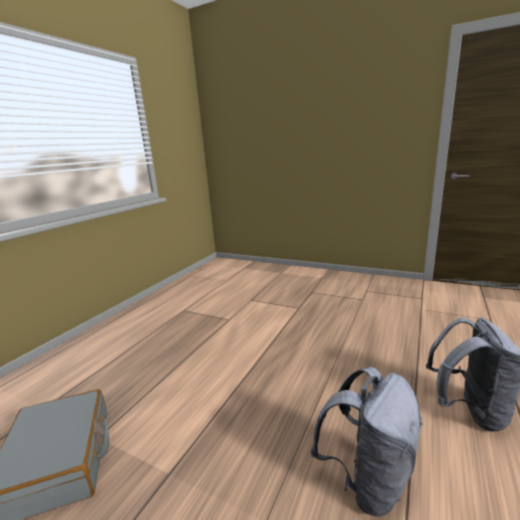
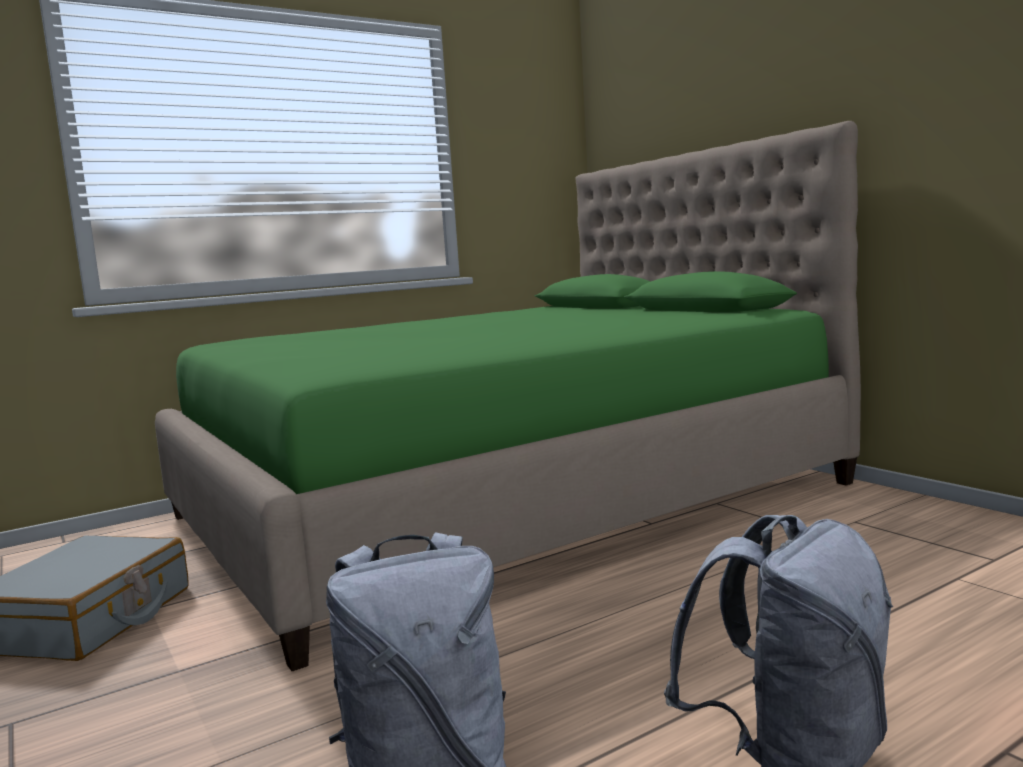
camera: 30 degrees right, 10 degrees down
(224, 309) = (508, 500): none -> green bed

